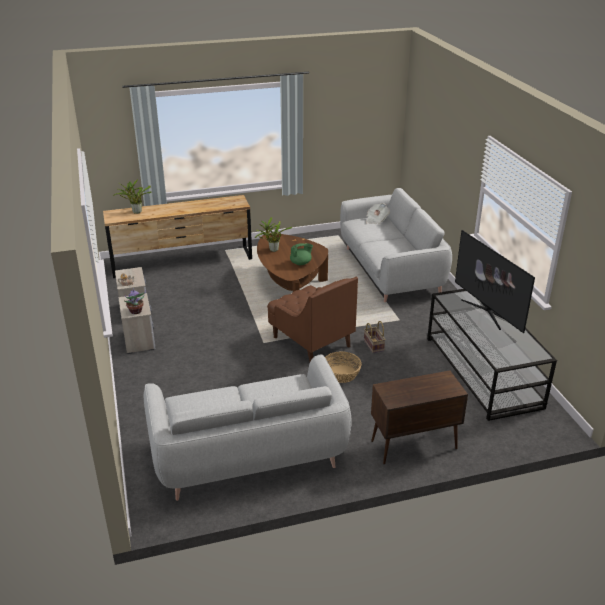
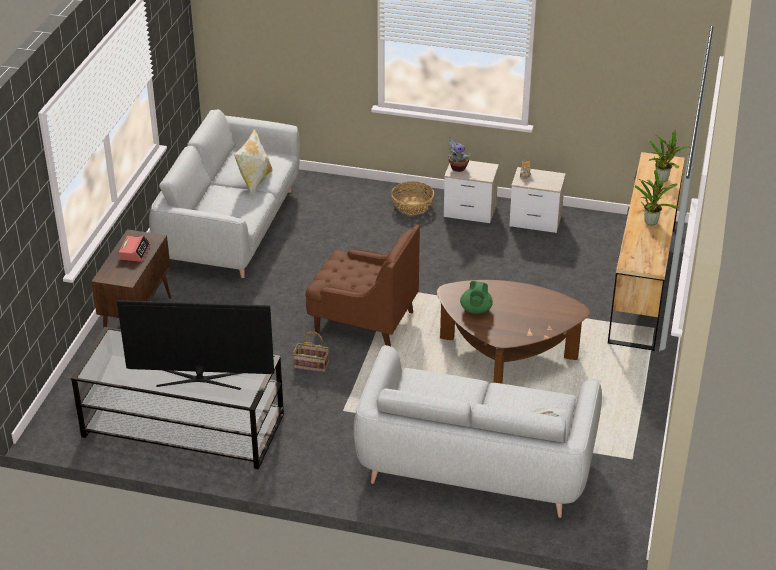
camera: 120 degrees right, 5 degrees up
(233, 397) = (254, 182): none -> pillow
(272, 250) = (532, 299): potted plant -> potted plant (651, 221)
(310, 341) = (363, 321): brown armchair -> brown armchair turned 150 degrees counterclockwise
(341, 374) = (284, 320): basket -> basket (412, 205)
(411, 389) = (135, 252): none -> alarm clock

